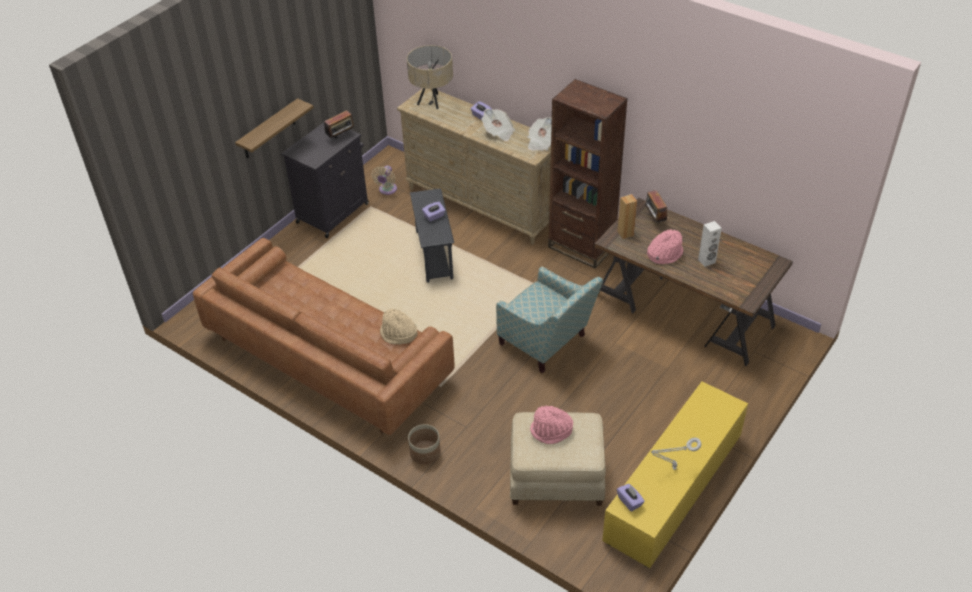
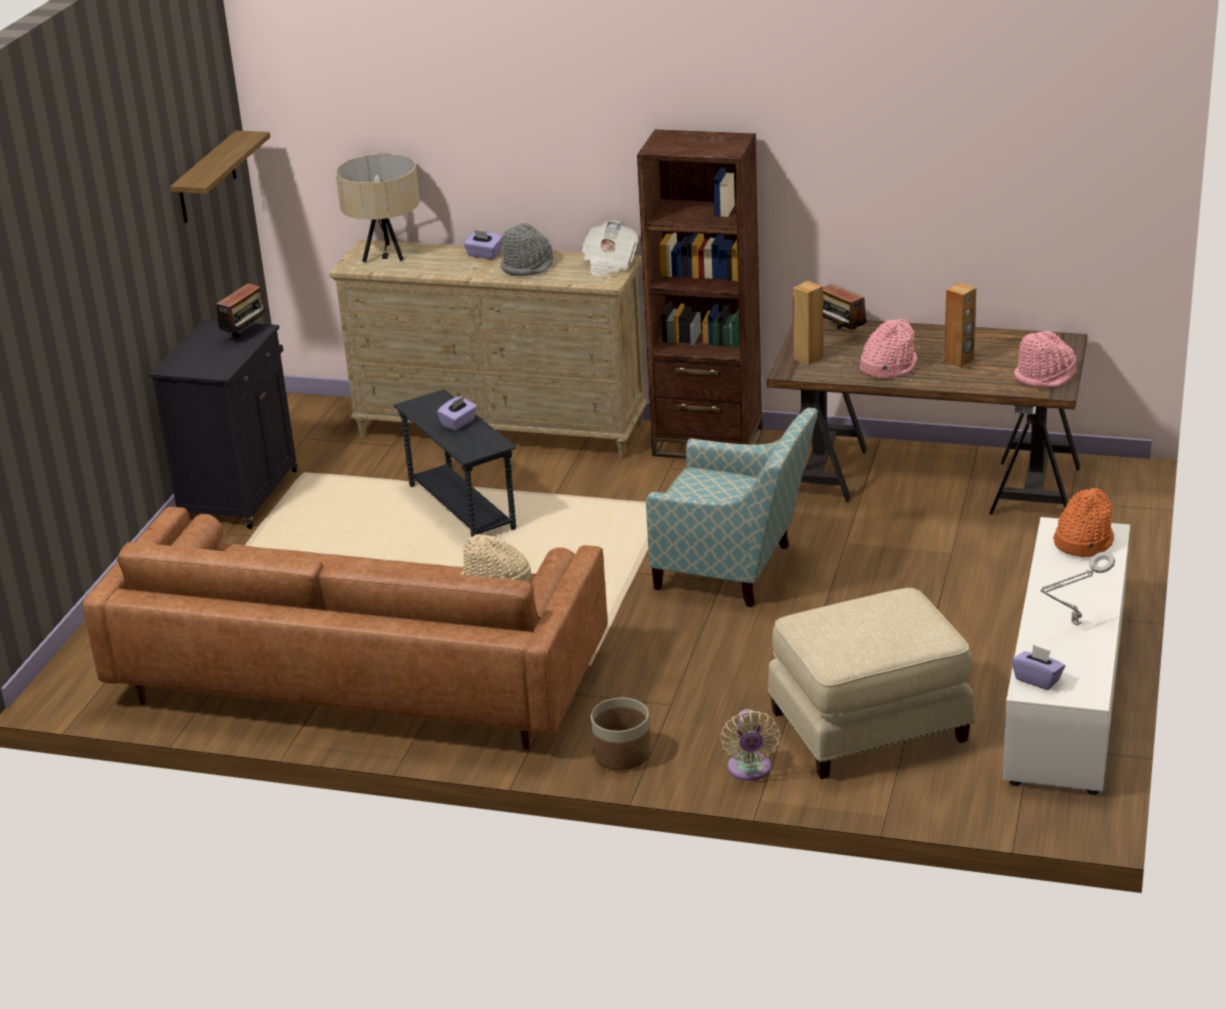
camera: 20 degrees left, 15 degrees down
(269, 130) = (127, 326): shelf -> shelf (207, 178)
(387, 190) = (320, 447): beige fan -> beige fan (749, 770)
(498, 132) = (528, 266): newspaper -> grey hat
(551, 431) = (854, 621): pink hat -> pink hat (1045, 377)
(673, 489) = (1067, 691): yellow tv stand -> white tv stand
(706, 261) = (959, 361): white speaker -> brown speaker
(713, 407) = (1082, 541): none -> orange hat

